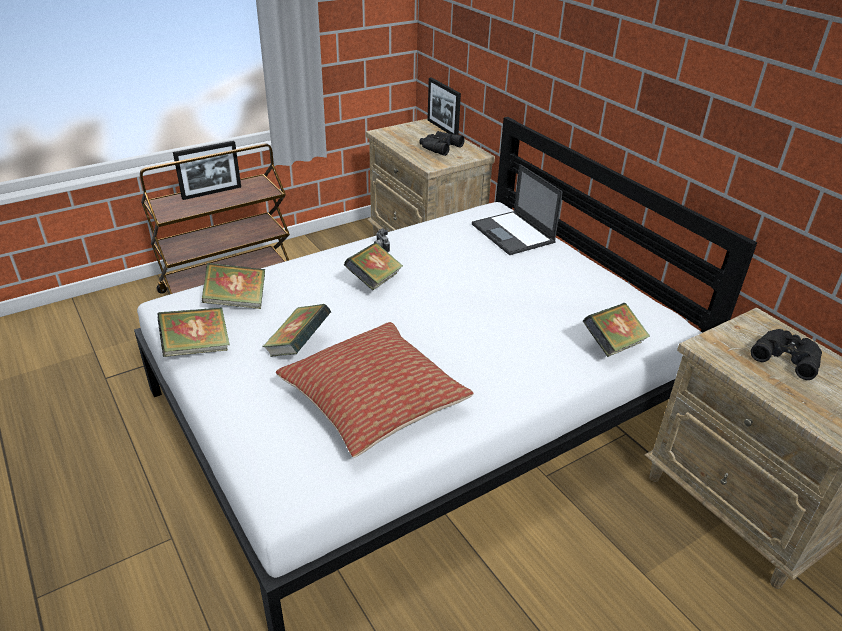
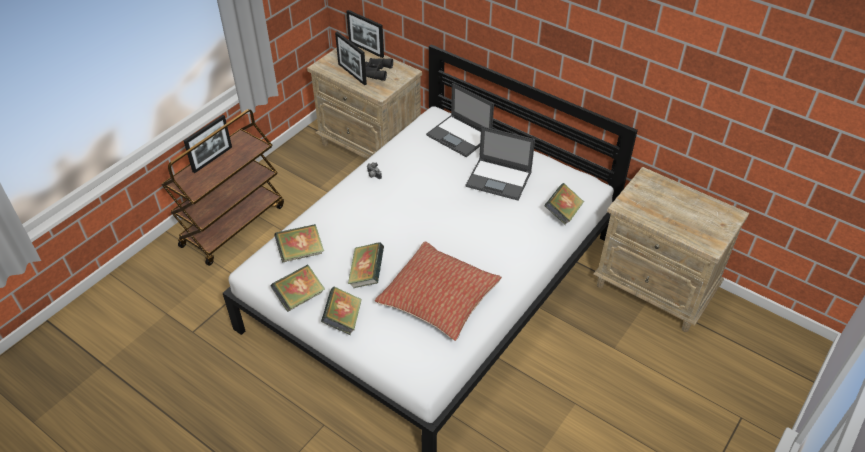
camera: 20 degrees left, 10 degrees up
(374, 281) = (386, 207): book -> book (343, 319)
(411, 144) = (352, 74): none -> picture frame
(540, 286) = (499, 179): none -> laptop
(786, 356) = (668, 199): black binoculars -> none

